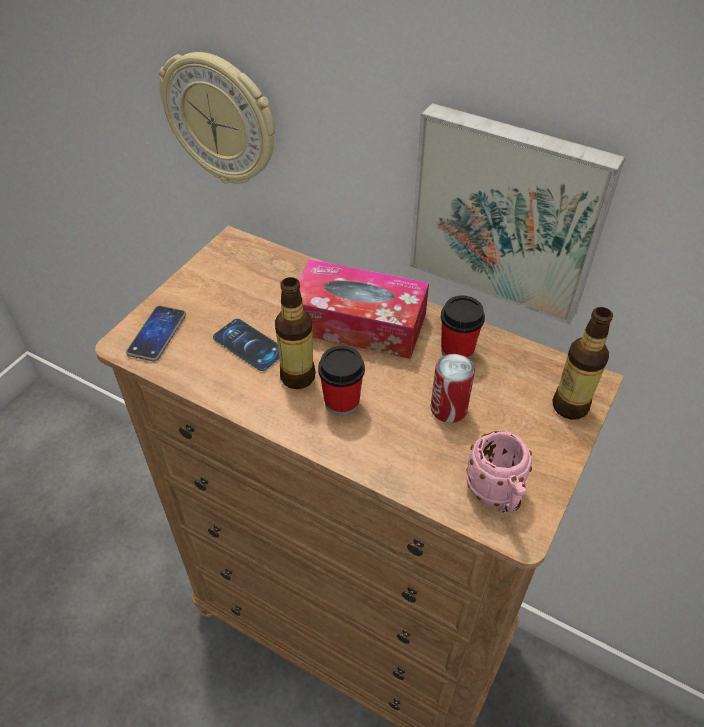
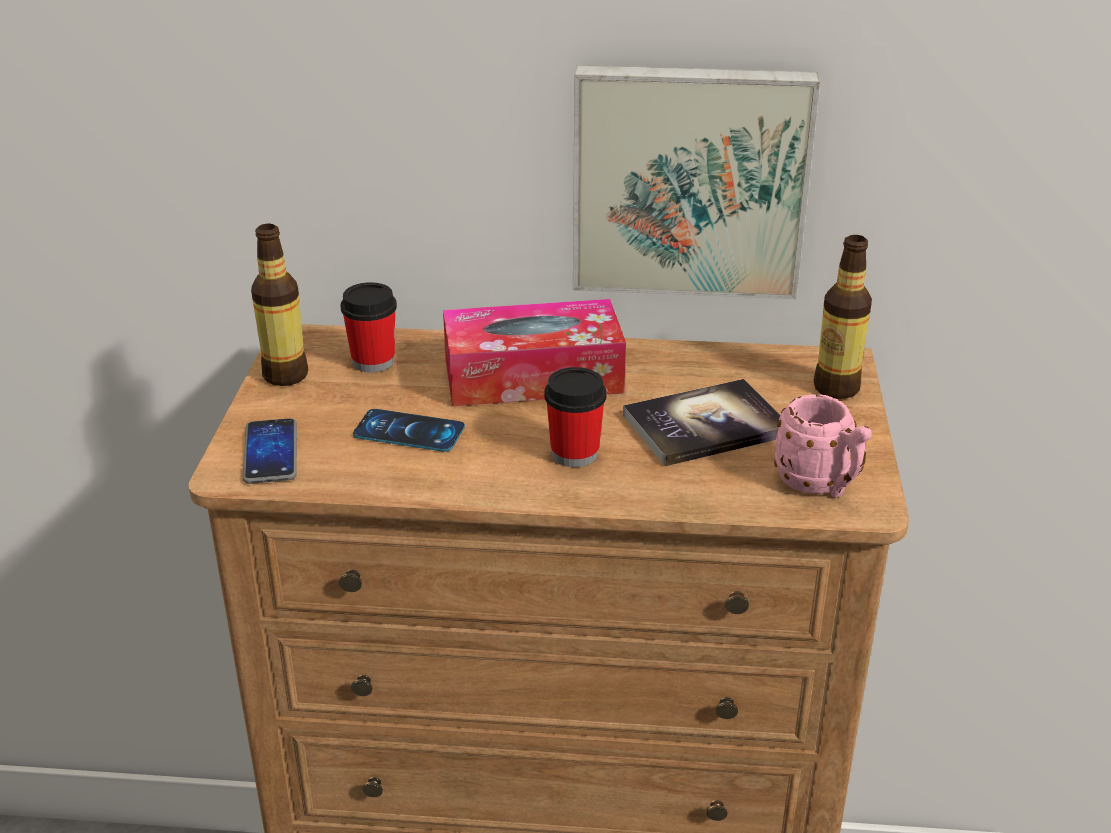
camera: 25 degrees left, 15 degrees down
(221, 119) = (259, 165): wall clock -> none
(297, 376) = (498, 445): bottle -> bottle (285, 375)
(448, 409) = (705, 425): can -> book
(457, 351) = (673, 372): cup -> cup (373, 361)

